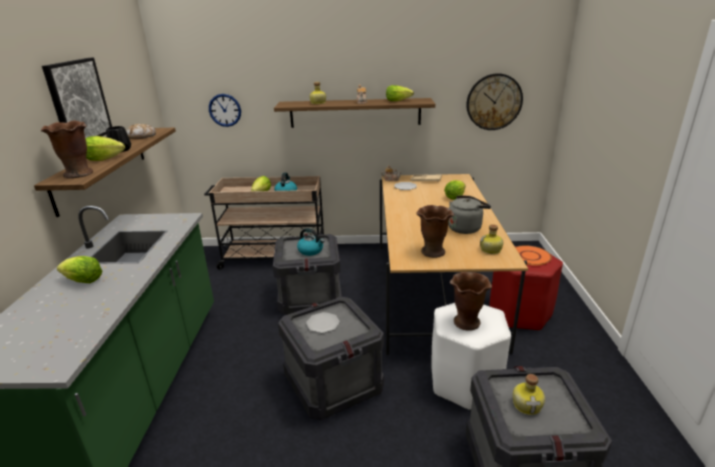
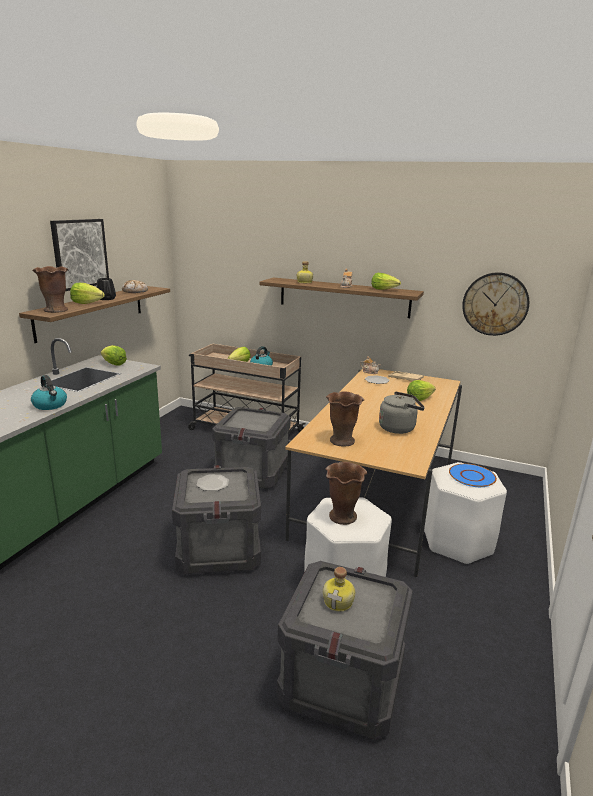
camera: 20 degrees right, 5 degrees down
(83, 281) = (29, 395): lettuce -> lettuce (113, 364)
(225, 110) = (224, 280): wall clock -> none
(311, 251) = (255, 423): kettle -> kettle (50, 405)
(491, 250) = (403, 452): bottle -> none
(520, 313) = (457, 542): red stool -> white stool
(530, 256) = (471, 476): orange plate -> blue plate

